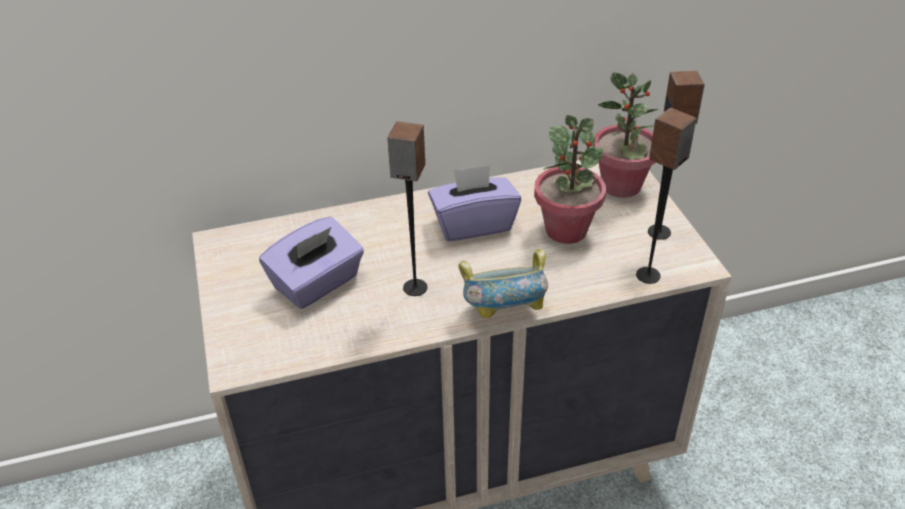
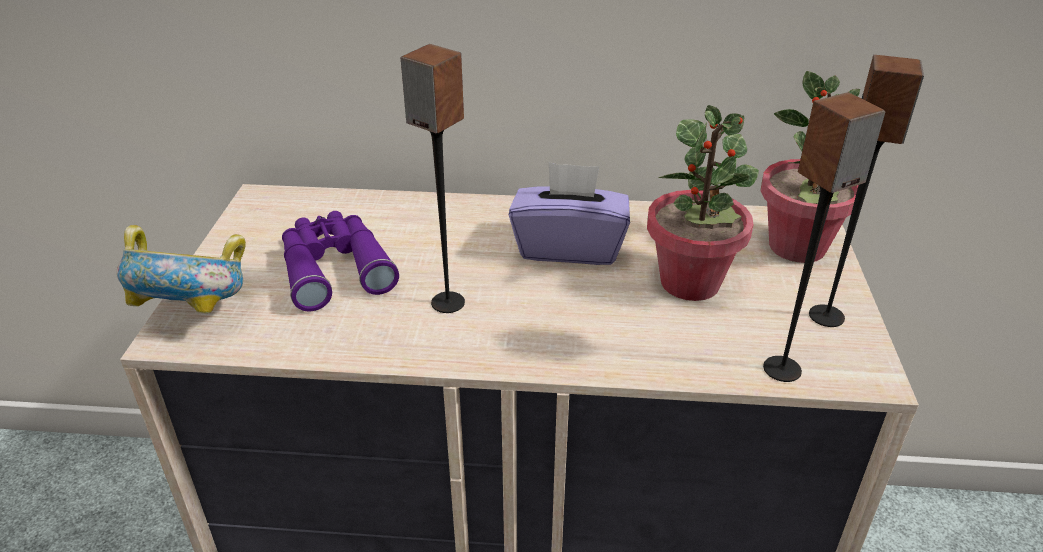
camera: 20 degrees right, 5 degrees down
(317, 283) = (334, 268): purple tissue box -> purple binoculars
(504, 314) = (544, 365): bowl -> bowl (196, 315)

